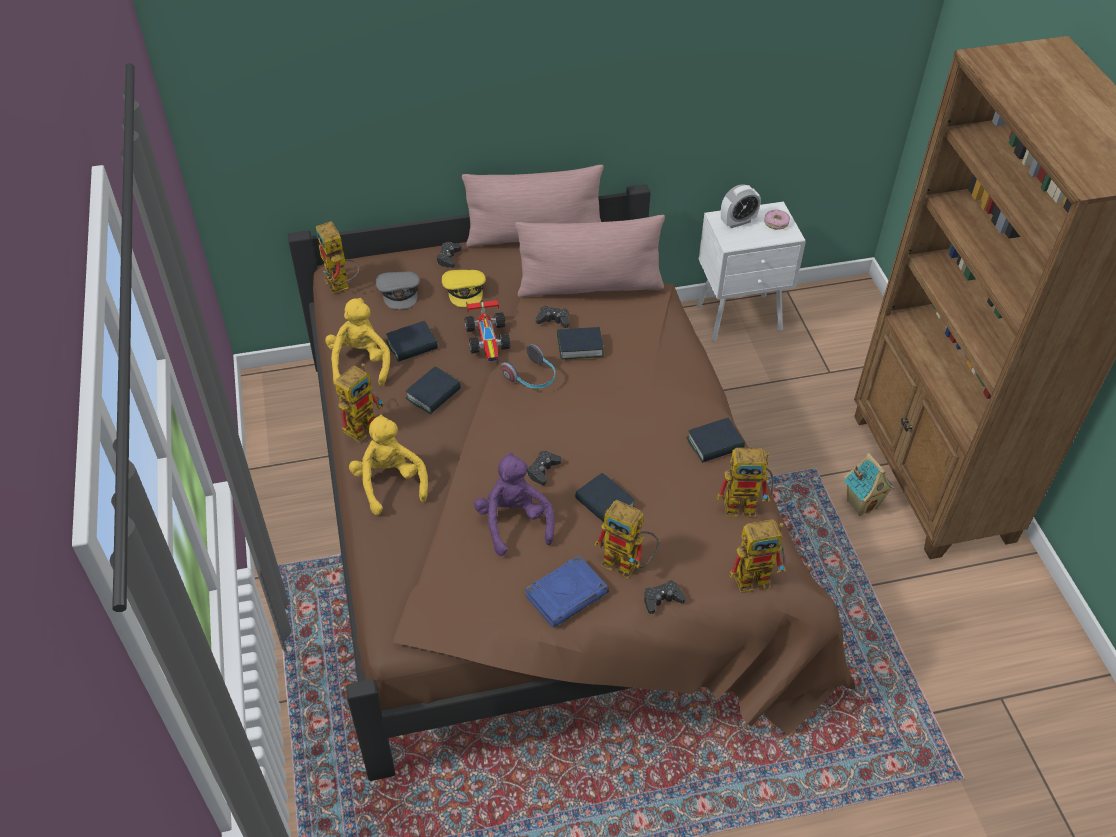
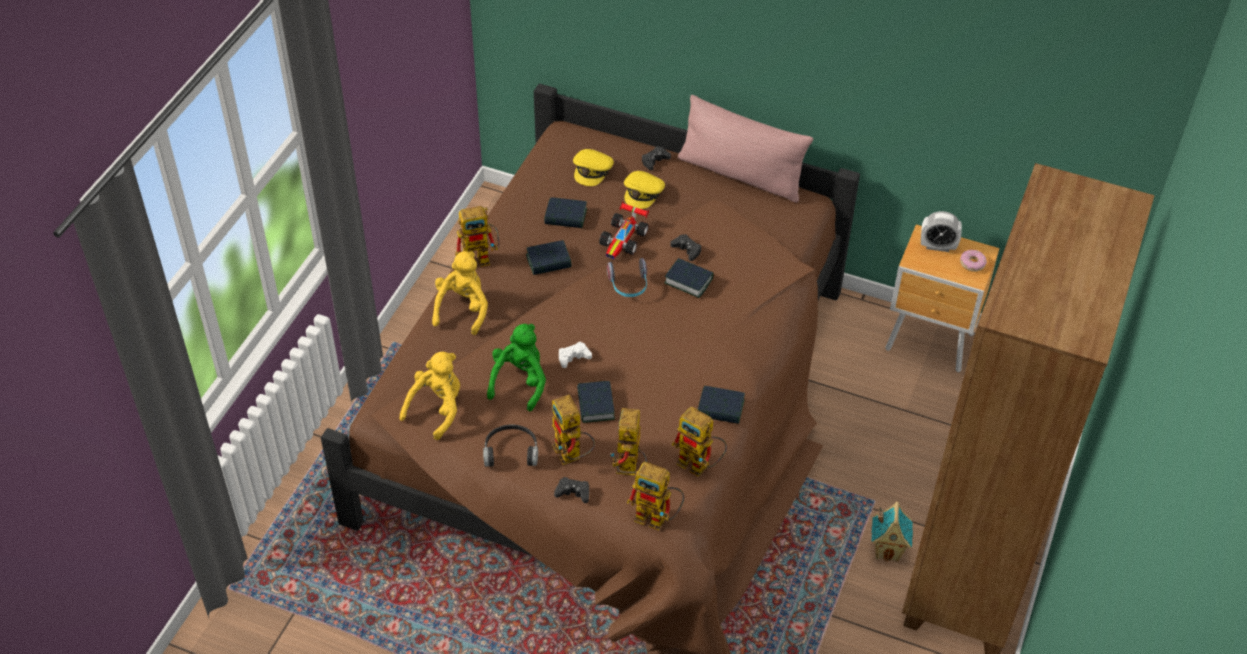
camera: 35 degrees right, 0 degrees up
(341, 286) = (554, 145): toy robot -> toy robot (629, 470)
(360, 363) = (518, 211): yellow plush toy -> yellow plush toy (437, 409)
(399, 292) = (593, 170): grey cap -> yellow cap
(514, 522) = (520, 382): purple plush toy -> green plush toy
(543, 470) = (573, 357): black game controller -> white game controller
(567, 594) = (511, 450): blue book -> black headphones
(589, 286) = (742, 237): pink pillow -> none
(741, 319) = (931, 344): white nightstand -> brown nightstand

